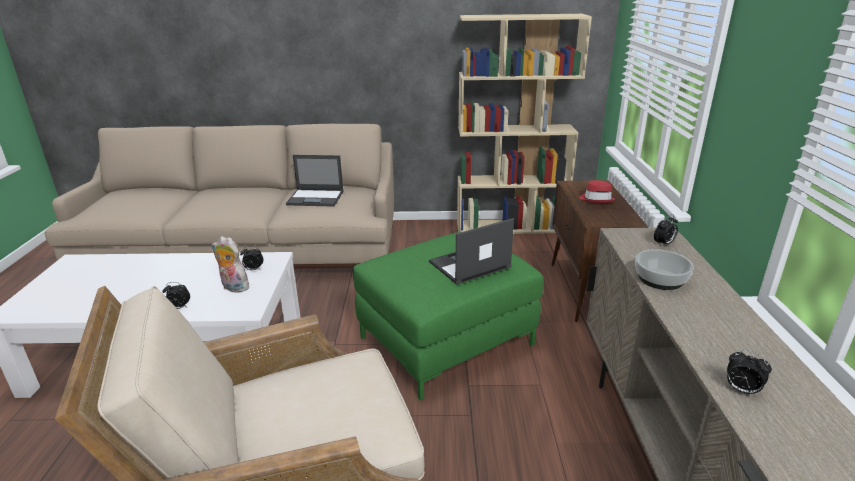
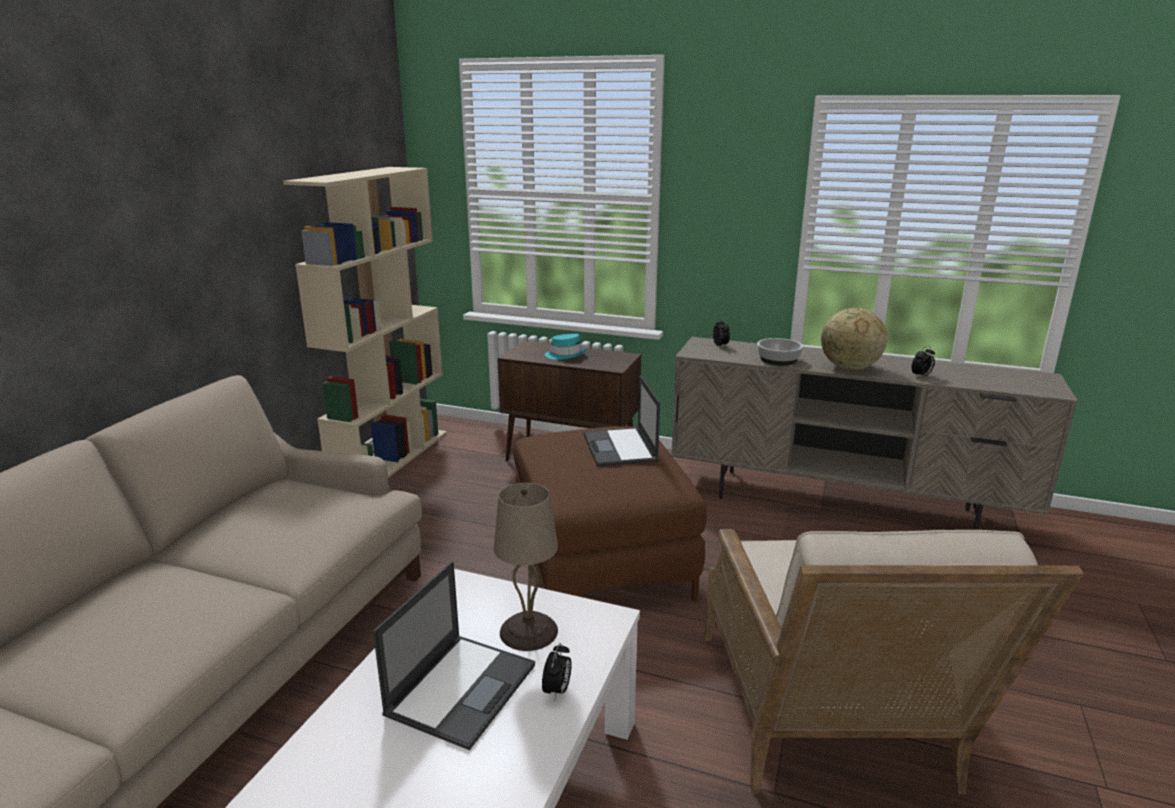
camera: 70 degrees left, 5 degrees down
(233, 288) = (528, 630): plush toy -> beige table lamp
(253, 269) = (482, 607): alarm clock -> none
(316, 198) = (268, 523): laptop -> laptop (462, 688)
(446, 341) = (602, 560): green ottoman -> brown ottoman
(596, 199) = (565, 355): red hat -> turquoise hat
(694, 327) = (849, 368): none -> globe

